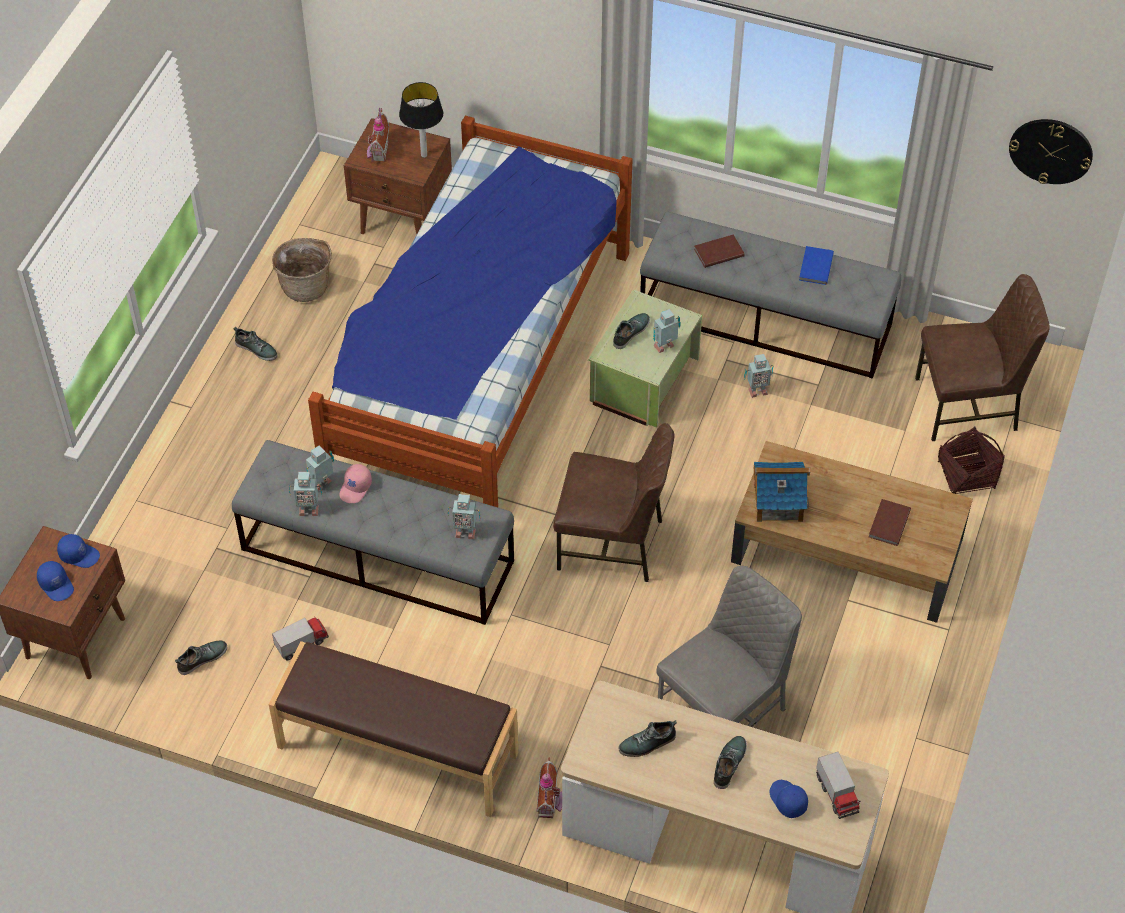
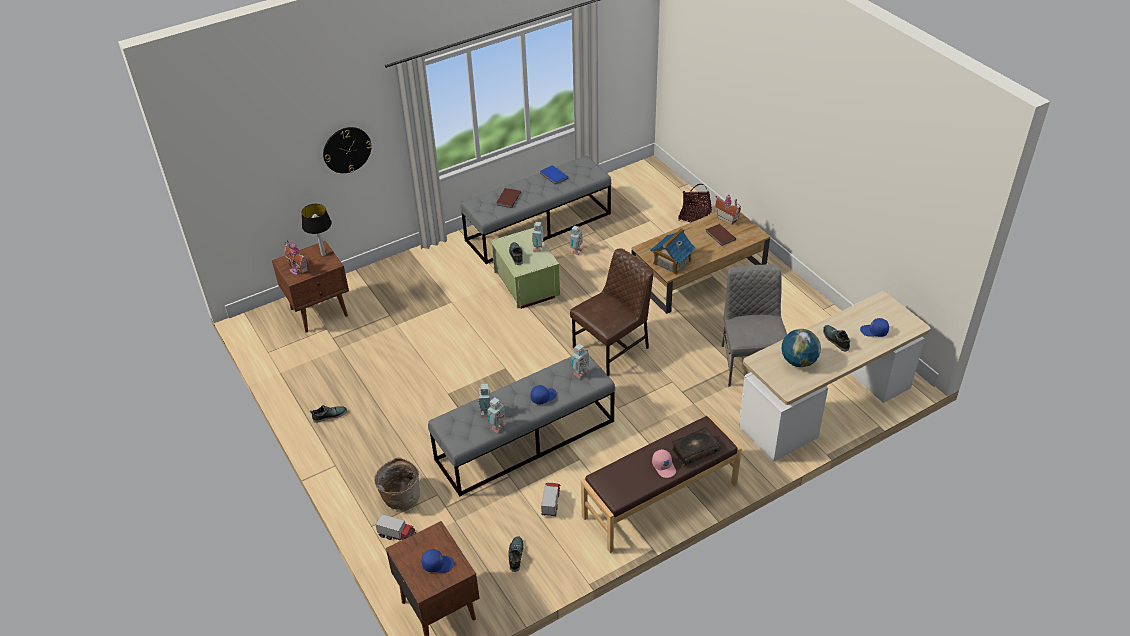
camera: 50 degrees left, 10 degrees down
(79, 555) = (427, 541): blue cap -> blue cap (543, 397)
(306, 285) = (312, 372): basket -> basket (400, 497)
(356, 488) = (505, 400): pink cap -> pink cap (664, 467)
(436, 726) = (694, 450): none -> book
(479, 367) = (449, 336): bed -> none
(550, 802) = (748, 456): toy house -> toy house (727, 218)
(647, 743) = (798, 361): shoe -> globe
(836, 794) = (883, 314): toy truck -> toy truck (397, 535)
(968, 405) = (657, 196): brown chair -> none
(1051, 150) = (632, 36): wall clock -> wall clock (347, 149)

